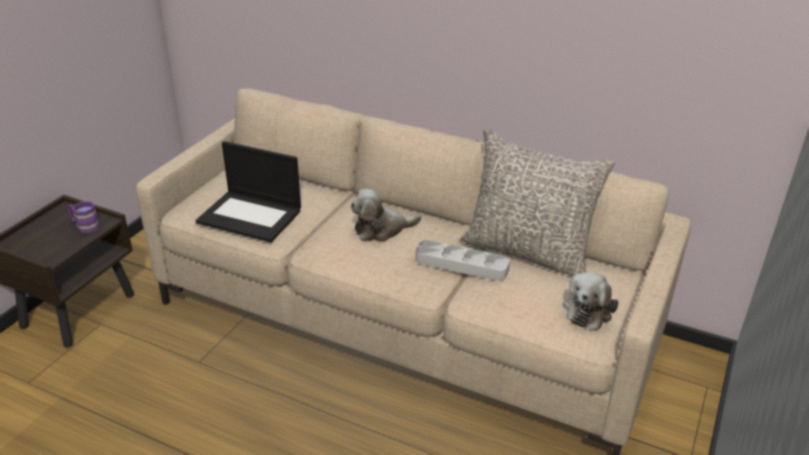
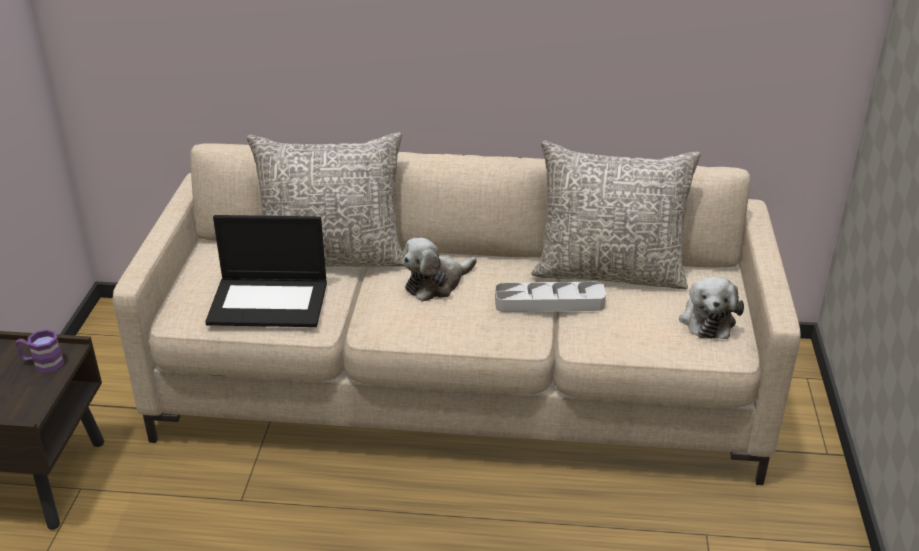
camera: 20 degrees left, 0 degrees up
(318, 193) = (332, 257): none -> grey pillow

